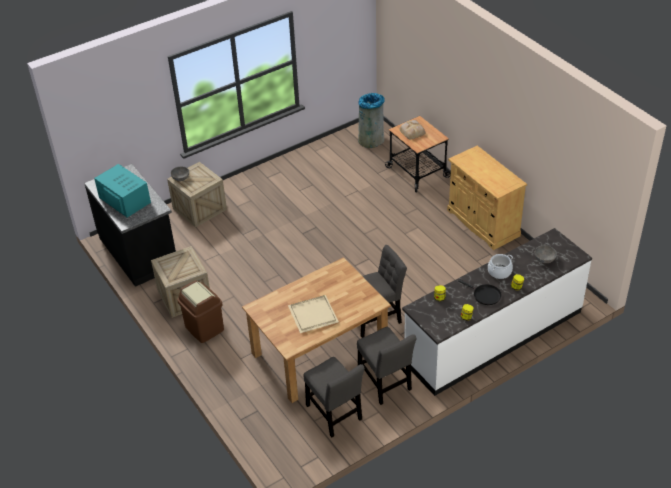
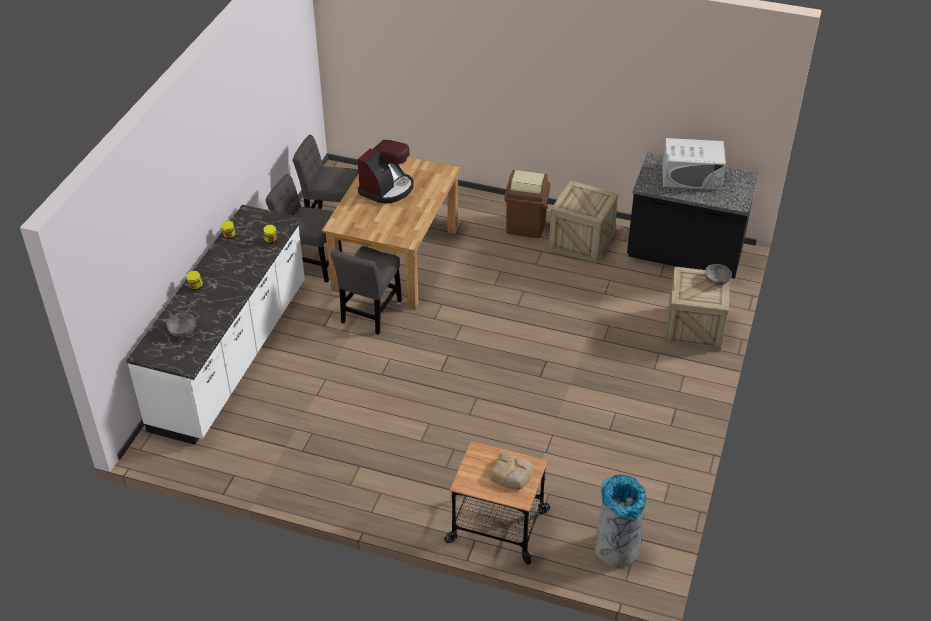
camera: 140 degrees right, 0 degrees up
(124, 200) = (691, 177): turquoise microwave -> white microwave
(312, 315) = (387, 188): beige tray -> coffee machine
(482, 223) = (343, 491): beige cabinet -> none
(485, 295) = (225, 264): black frying pan -> none
(499, 272) = (226, 294): cooking pot -> none

